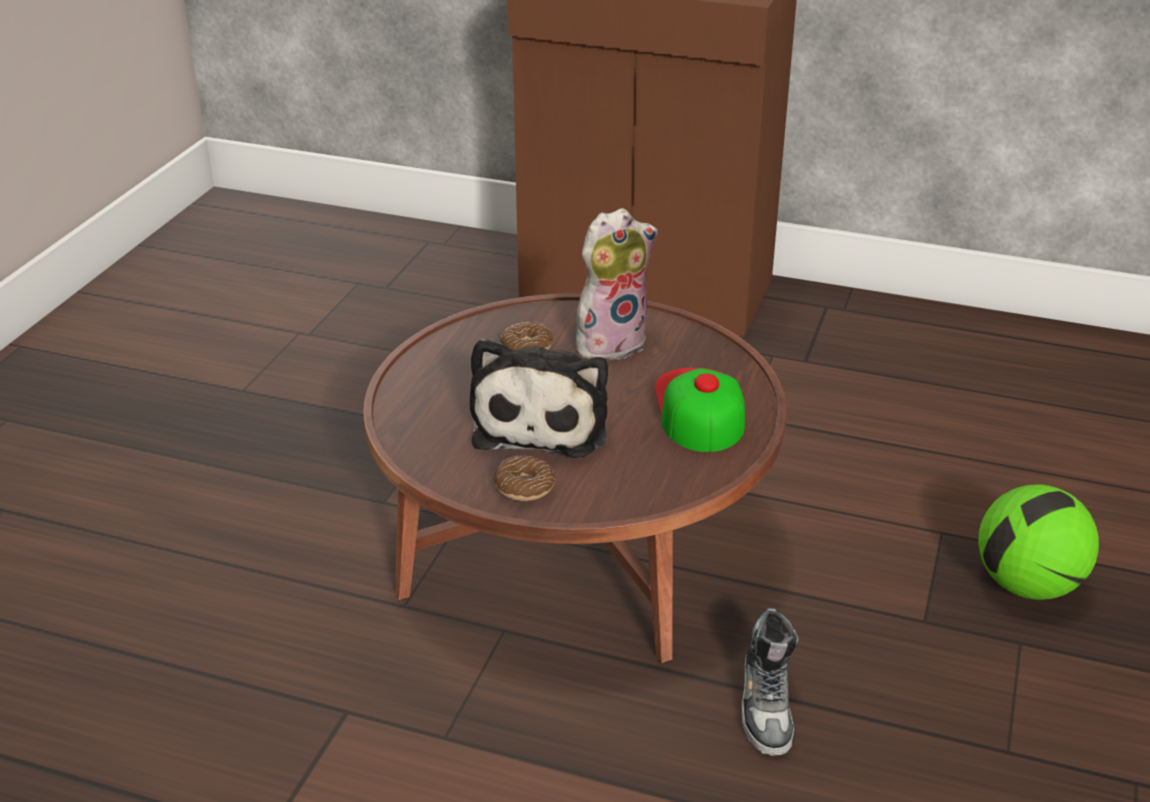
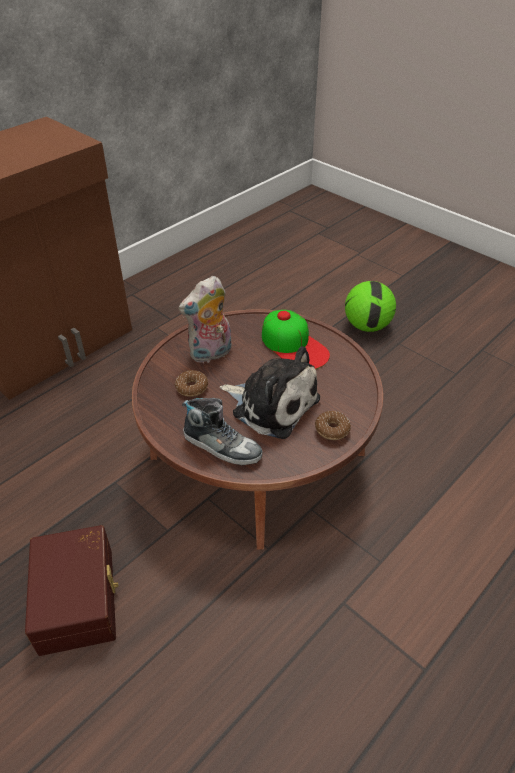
camera: 65 degrees left, 10 degrees up
(247, 469) = (79, 598): none -> brown storage box
(611, 342) = (211, 354): plush toy -> plush toy turned 120 degrees counterclockwise
(699, 408) = (294, 345): cap -> cap turned 150 degrees counterclockwise
(767, 705) = (405, 431): shoe -> shoe (222, 446)

